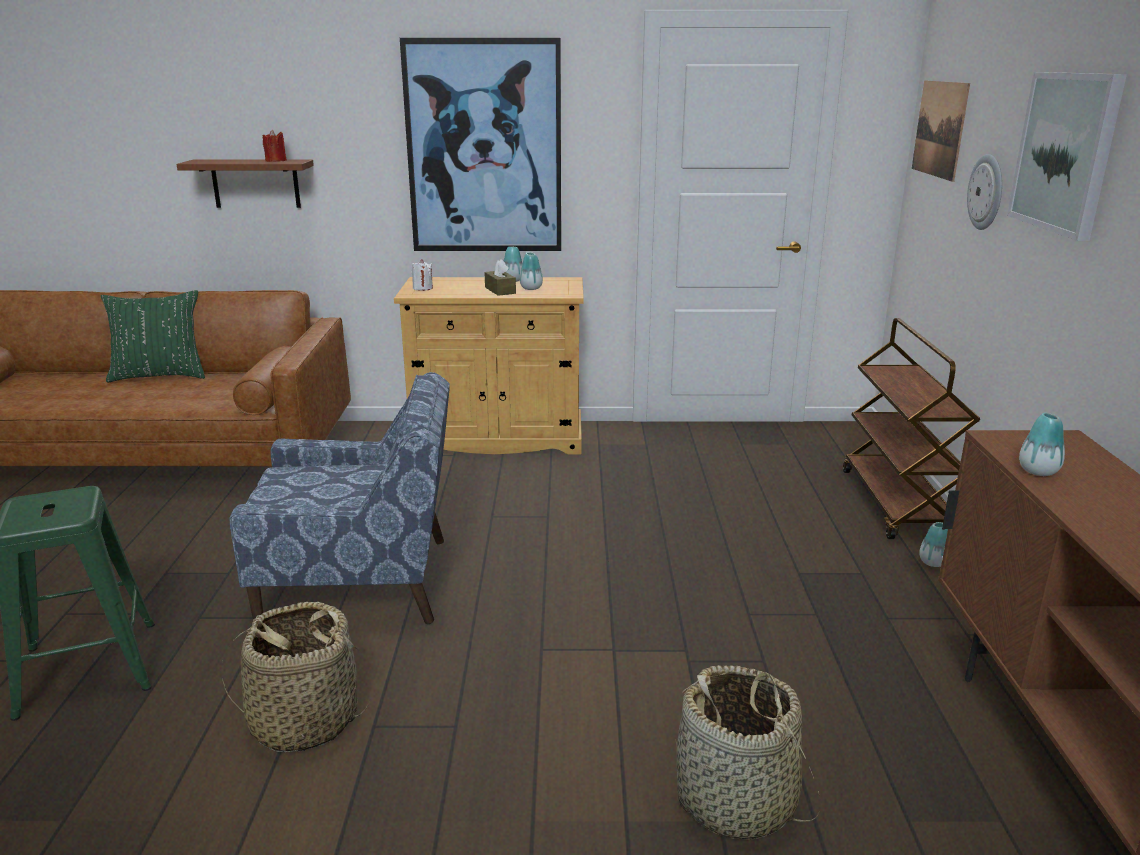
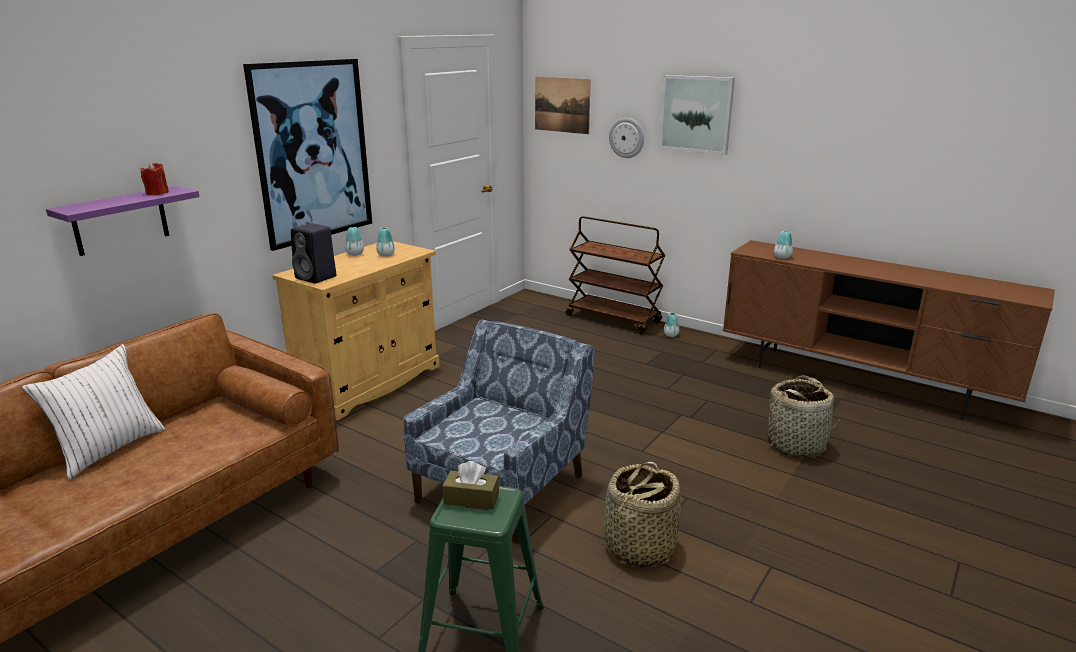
camera: 55 degrees left, 0 degrees up
(160, 376) = (108, 449): green pillow -> white pillow
(256, 183) = (120, 221): brown shelf -> purple shelf
(422, 288) = (317, 277): white candle -> black speaker
(500, 290) = (372, 262): brown tissue box -> brown tissue box (471, 499)

